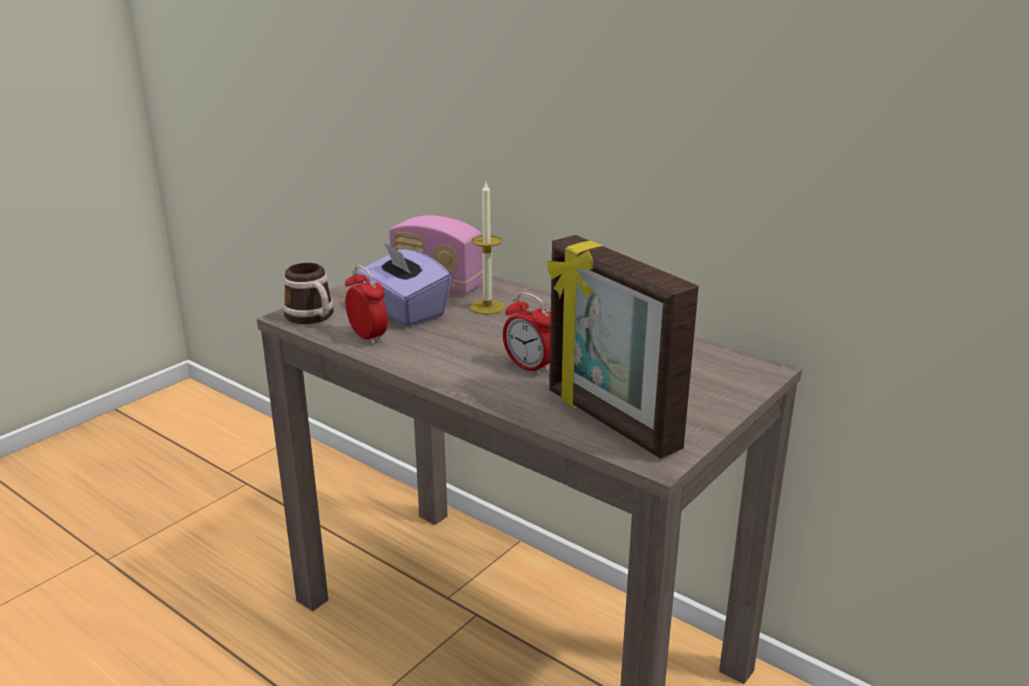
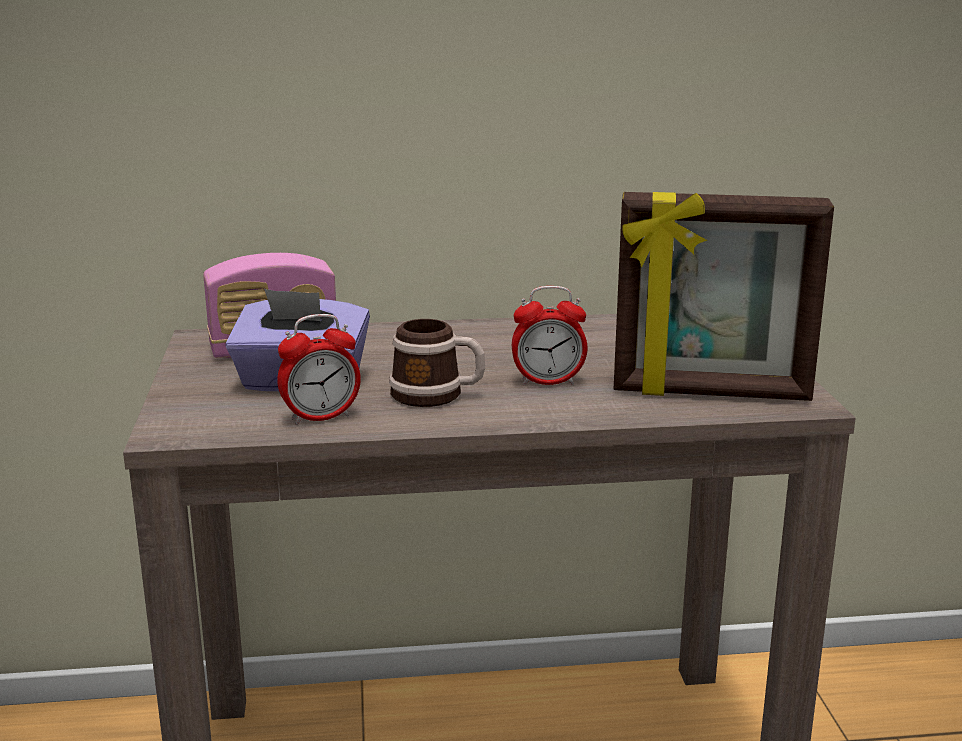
camera: 45 degrees left, 5 degrees down
(313, 317) = (203, 424): mug -> mug (437, 395)
(368, 337) = (321, 417): alarm clock -> alarm clock turned 150 degrees clockwise
(487, 307) = (381, 350): candle -> none

